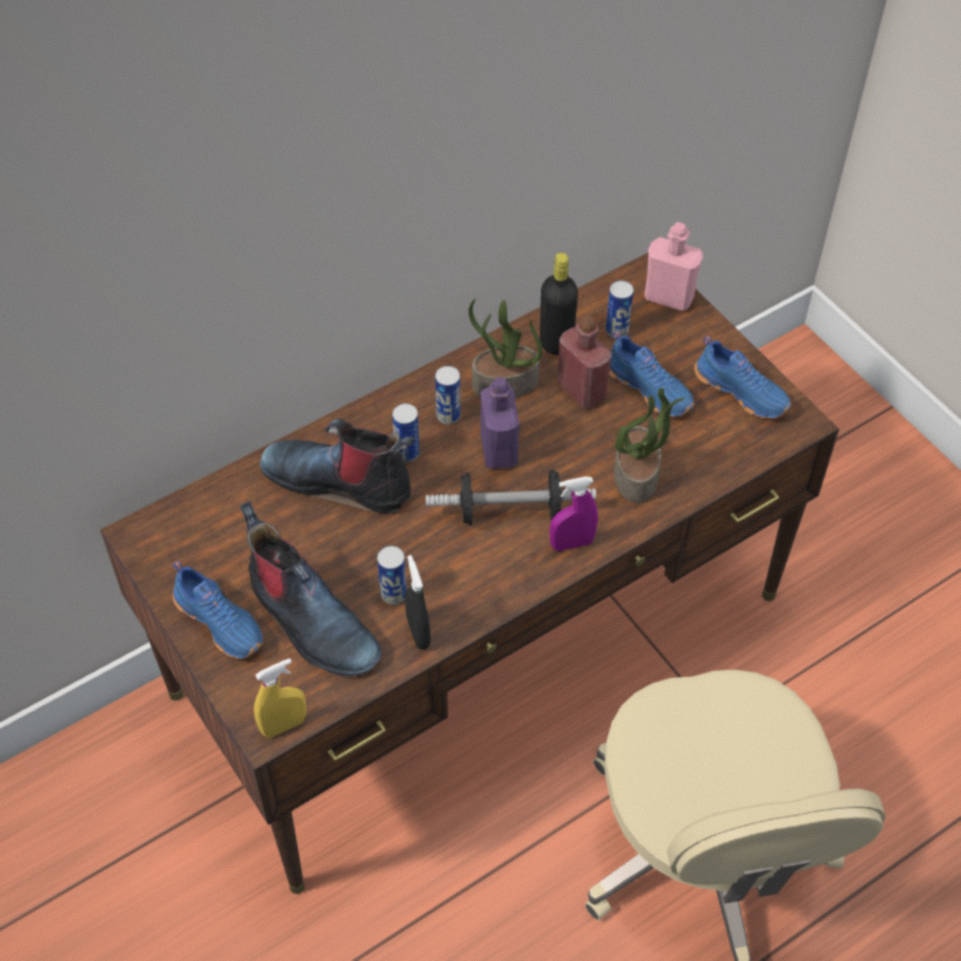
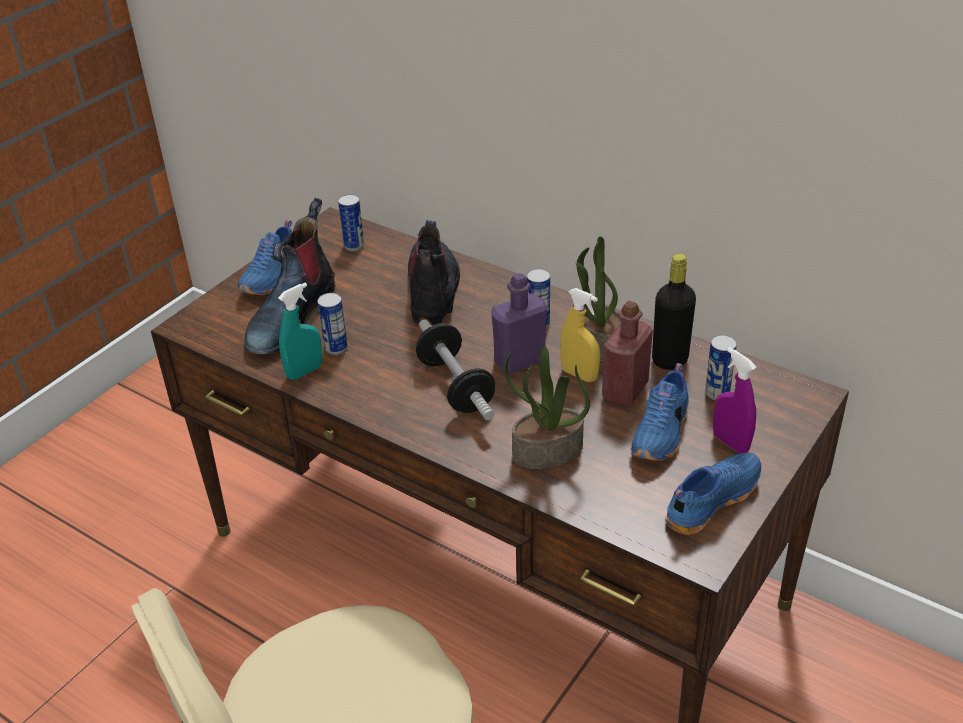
camera: 70 degrees right, 15 degrees down
(284, 725) = (192, 332): yellow spray bottle -> yellow spray bottle (579, 375)
(407, 453) = (483, 314): can -> can (354, 246)
(418, 632) = (304, 371): black spray bottle -> turquoise spray bottle
(571, 544) = (441, 432): purple spray bottle -> purple spray bottle (730, 442)
(668, 297) = (791, 416): pink bottle -> none
(742, 391) = (710, 500): blue shoe -> blue shoe turned 150 degrees counterclockwise

